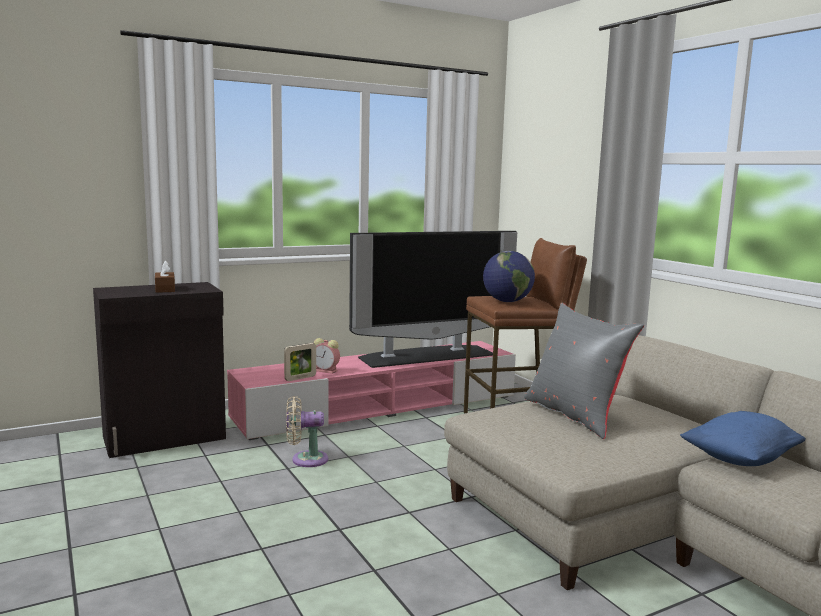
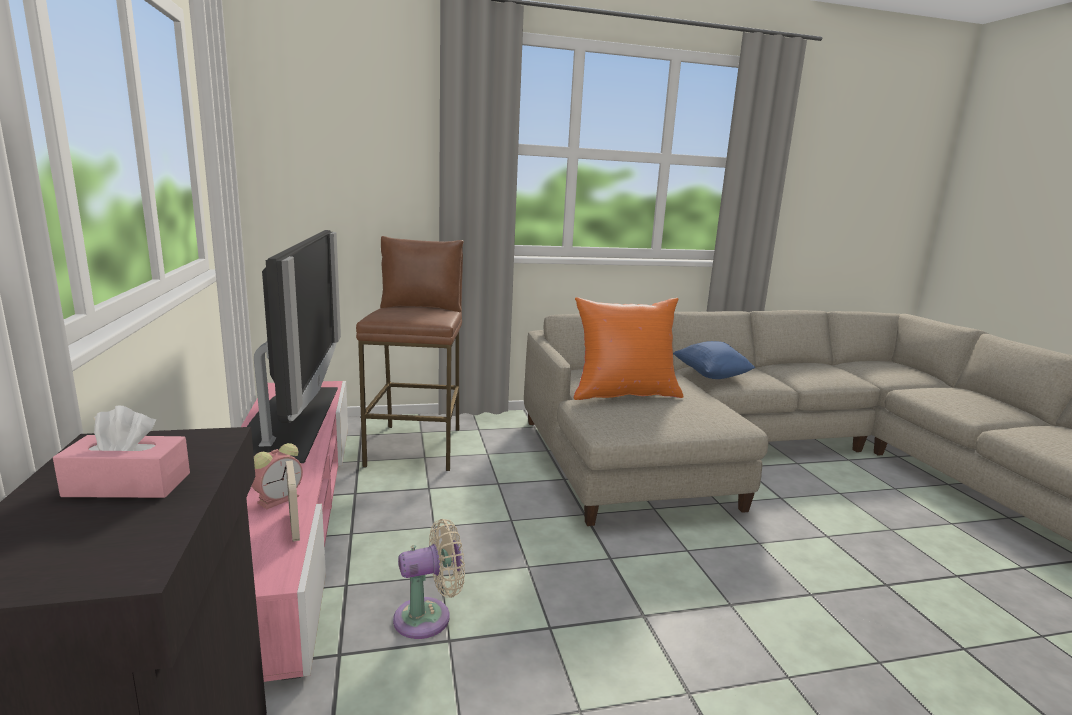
camera: 75 degrees left, 5 degrees up
(165, 289) = (128, 485): brown tissue box -> pink tissue box
(305, 459) = (428, 617): beige fan -> beige fan turned 120 degrees counterclockwise
(507, 301) = (423, 315): globe -> none
(575, 415) = (624, 393): grey pillow -> orange pillow

